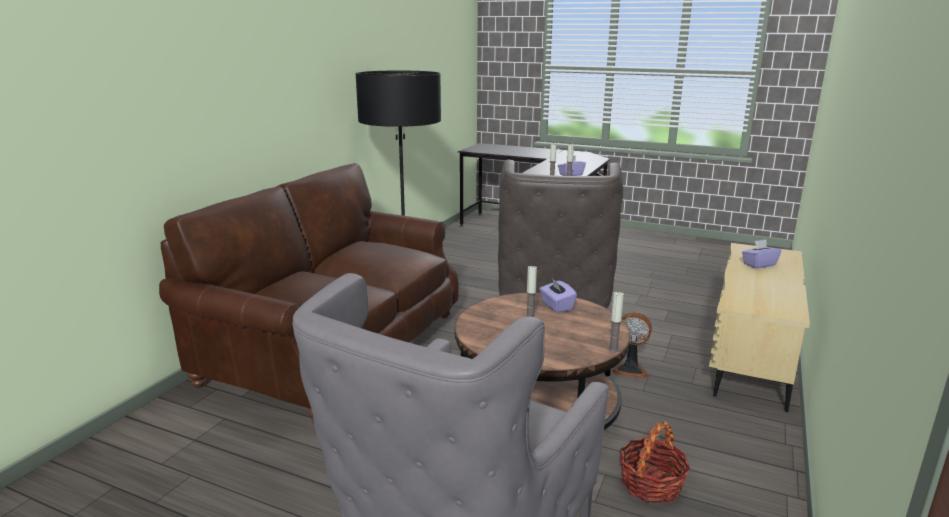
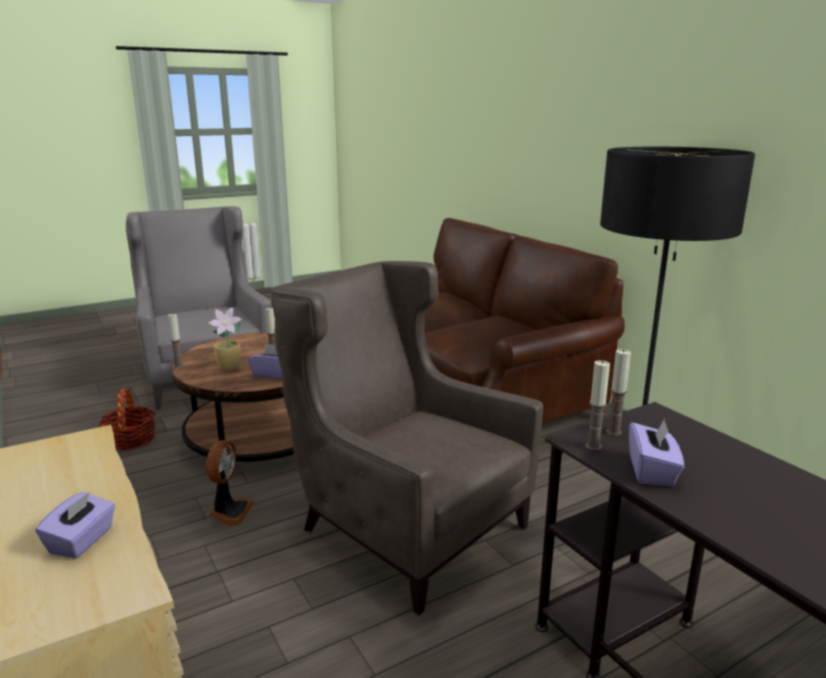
camera: 125 degrees right, 0 degrees up
(574, 327) = (230, 367): none -> potted plant
(630, 369) = (229, 511): fan -> fan turned 135 degrees clockwise

